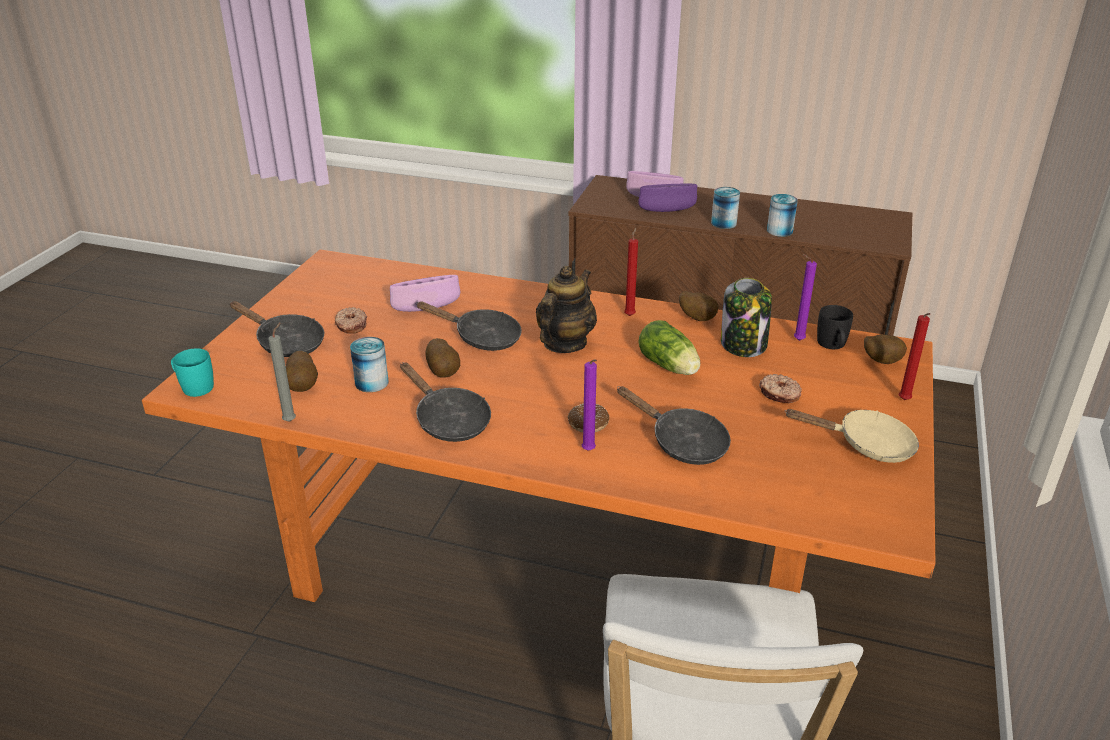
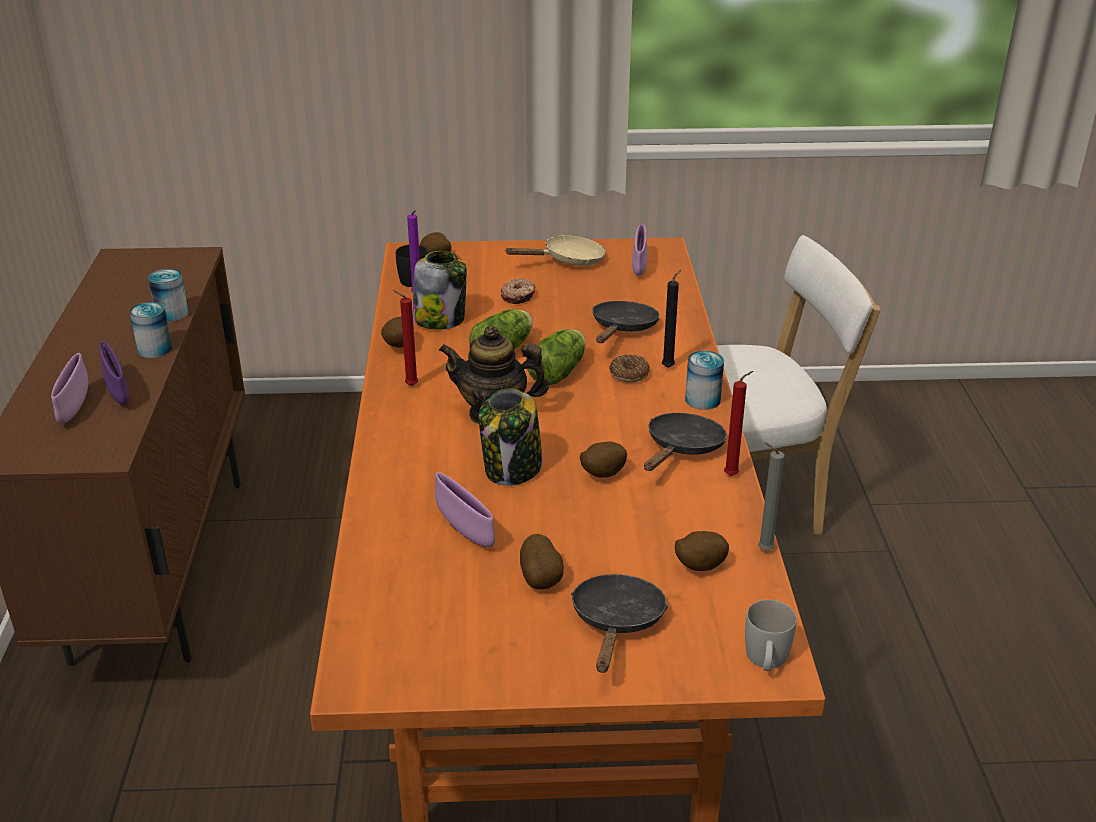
camera: 110 degrees left, 0 degrees up
(193, 387) = (766, 661): turquoise mug -> white mug
(351, 325) = (542, 580): donut -> potato
(371, 383) = (654, 518): can -> can (702, 400)
(481, 337) = (512, 469): black frying pan -> jar
(589, 452) = (669, 367): purple candle -> black candle
(615, 387) = (559, 371): none -> lettuce
(839, 495) = (639, 266): none -> purple bowl
(866, 445) = (568, 260): beige frying pan -> beige frying pan turned 75 degrees clockwise
(904, 401) = (494, 249): red candle -> red candle (733, 475)

